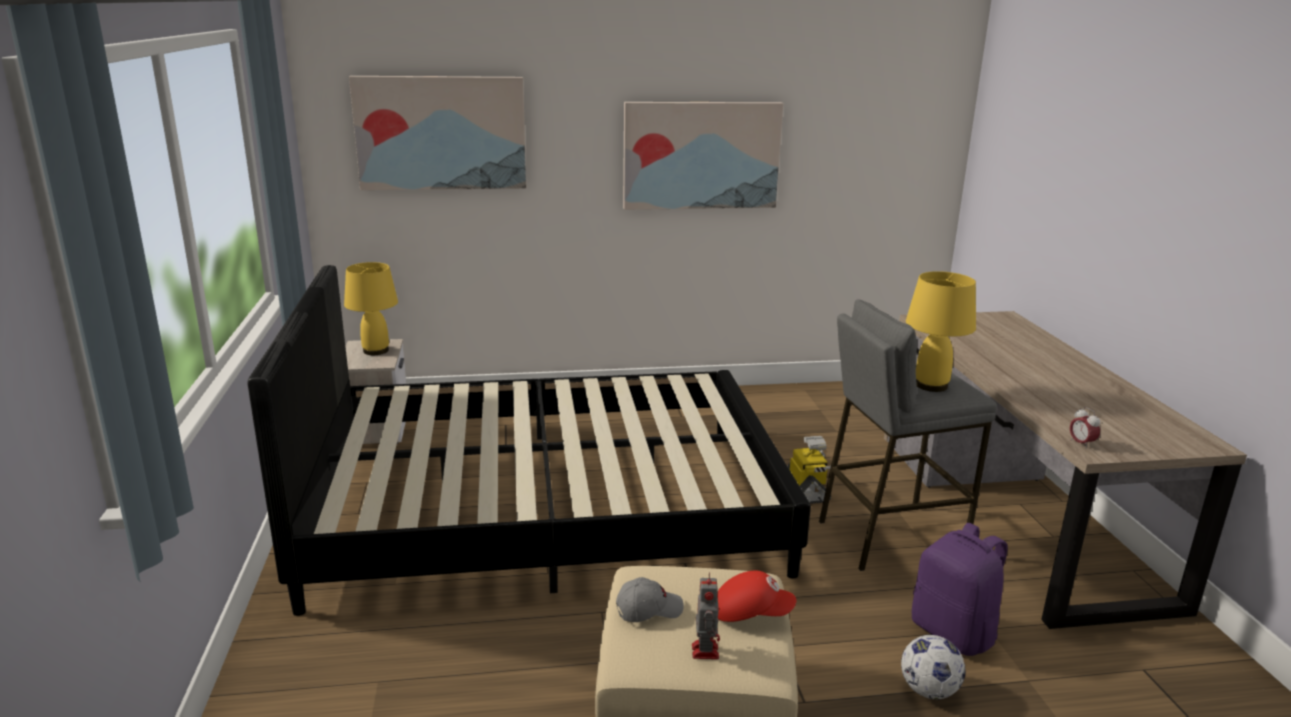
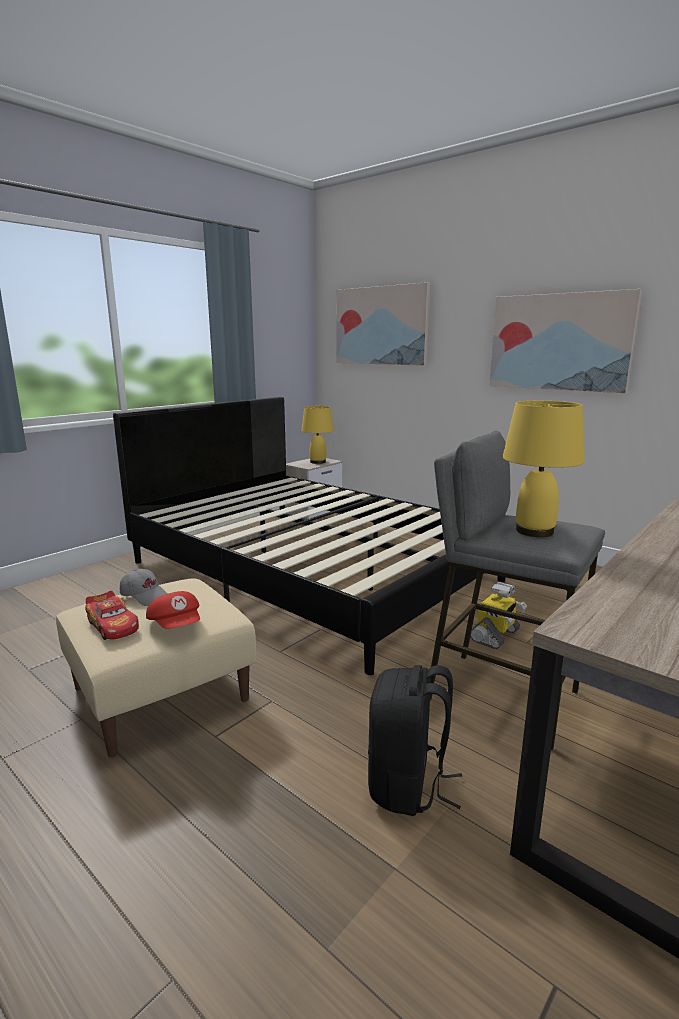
camera: 50 degrees right, 5 degrees down
(705, 650) = (113, 625): toy robot -> toy car
(929, 691) = (299, 799): football -> none
(954, 633) = (408, 785): purple backpack -> black backpack
(1081, 444) = (583, 618): alarm clock -> none

